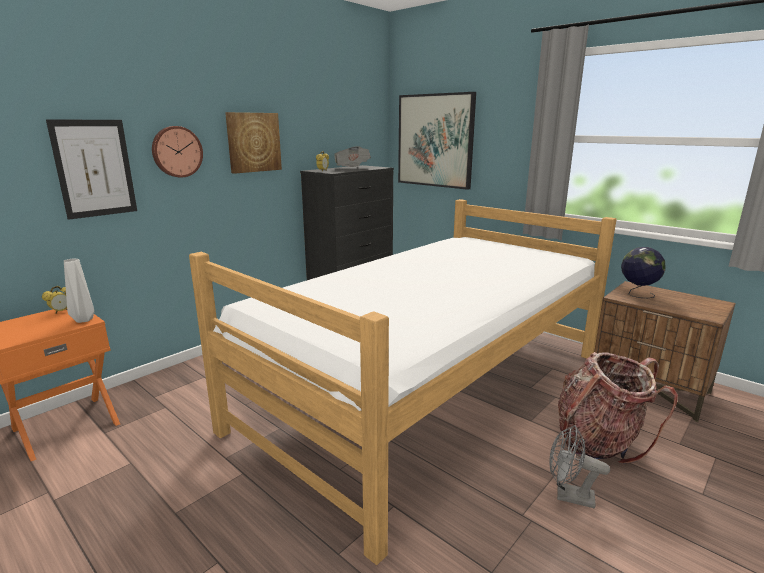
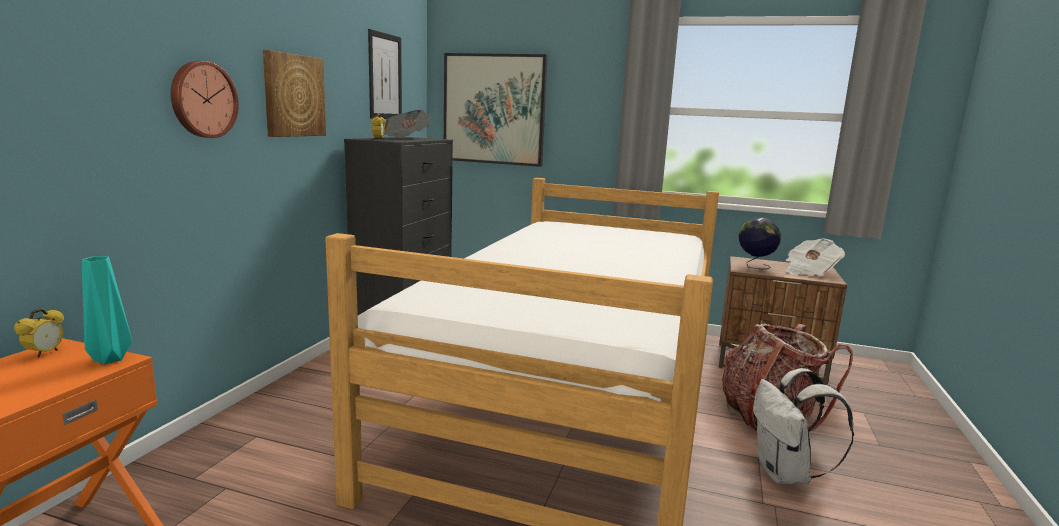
camera: 25 degrees left, 5 degrees down
(82, 320) = (108, 360): grey vase -> turquoise vase
(94, 168) = (89, 115): picture -> picture (385, 76)
(568, 496) = (786, 474): grey fan -> white backpack
(695, 305) = (809, 271): none -> newspaper

